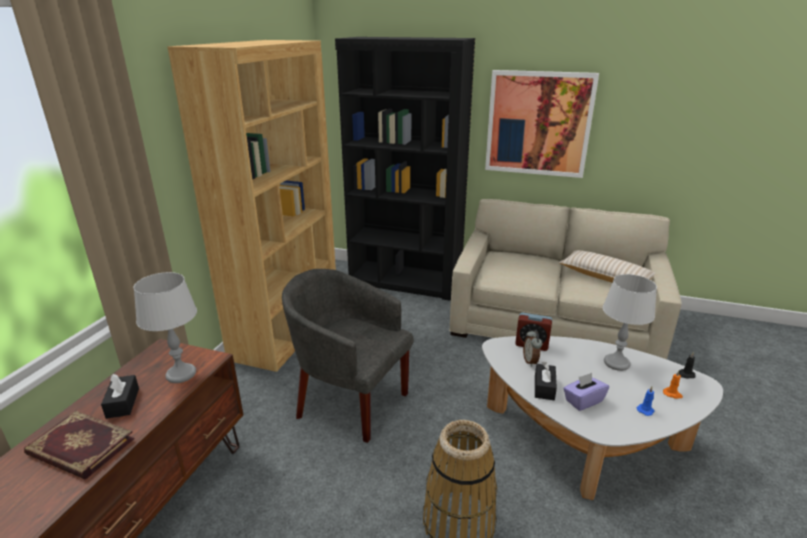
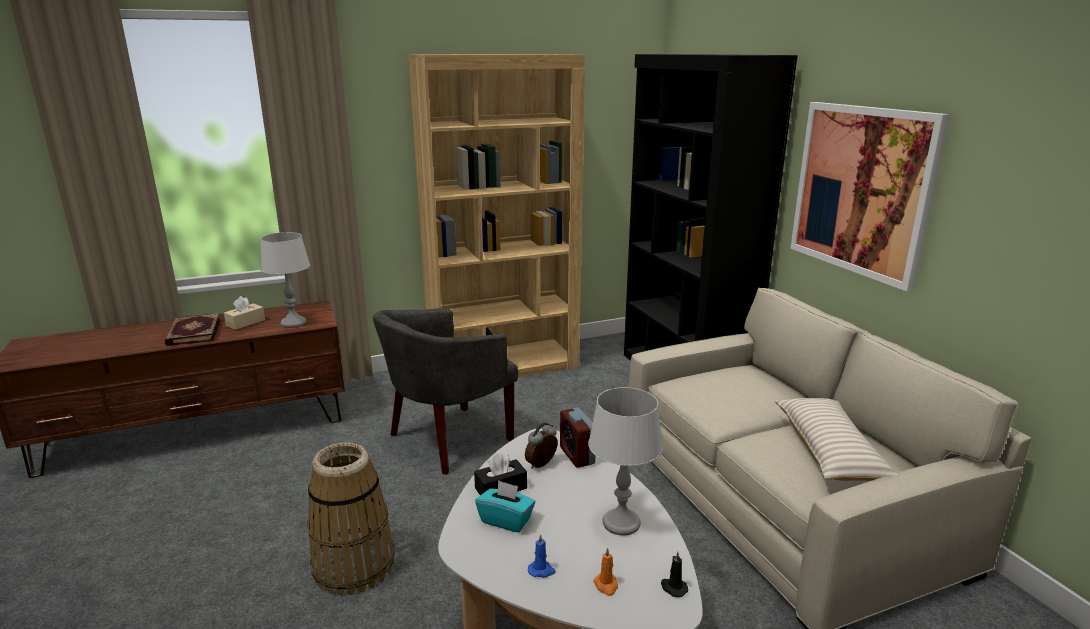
camera: 50 degrees right, 5 degrees down
(123, 403) = (245, 323): black tissue box -> beige tissue box
(350, 401) = (448, 439): grey armchair -> grey armchair turned 120 degrees counterclockwise
(583, 401) = (506, 520): purple tissue box -> turquoise tissue box

